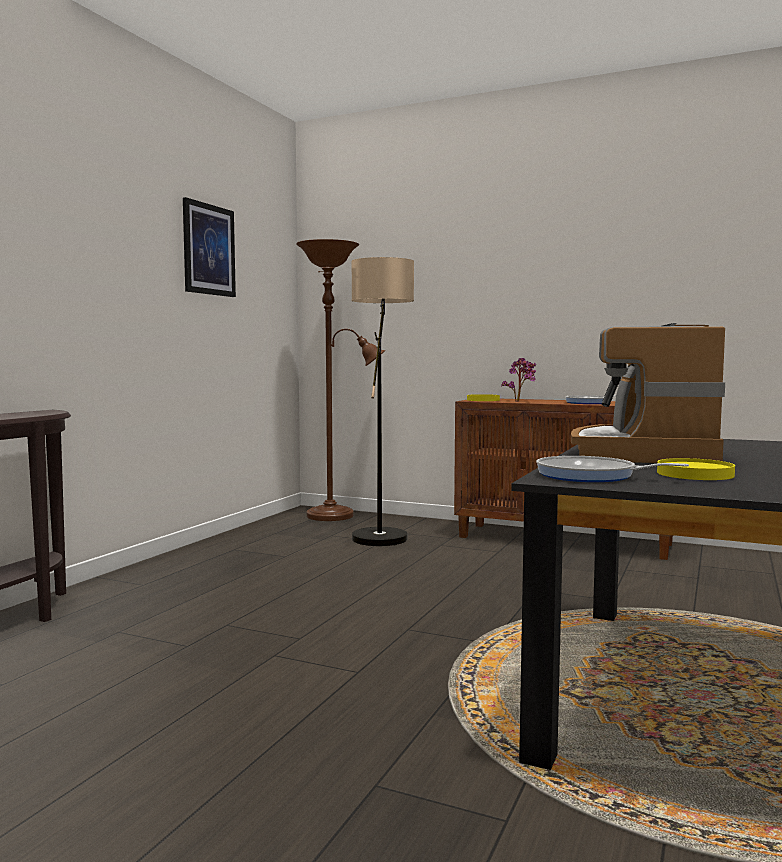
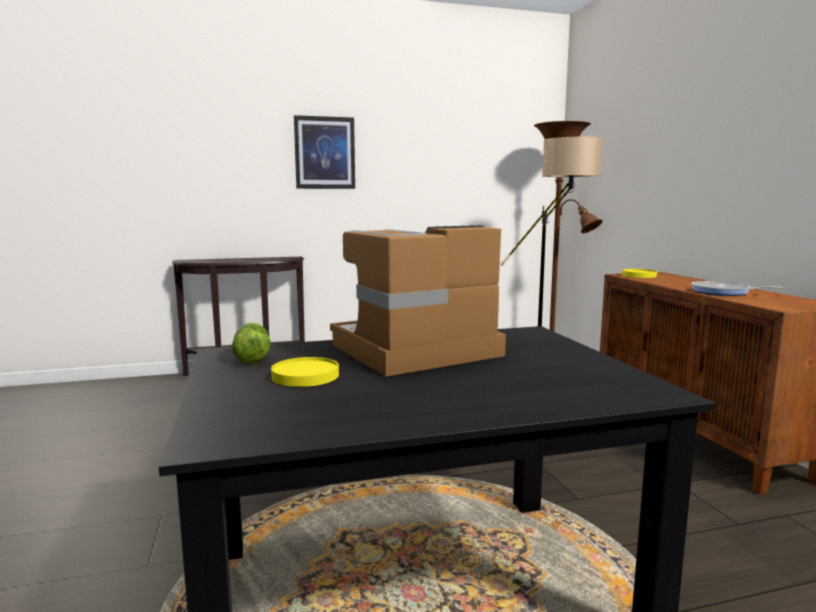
camera: 50 degrees right, 5 degrees up
(208, 250) = (449, 142): picture -> picture (325, 153)
(520, 401) = (660, 281): potted plant -> none
(591, 476) = (252, 357): frying pan -> lettuce

